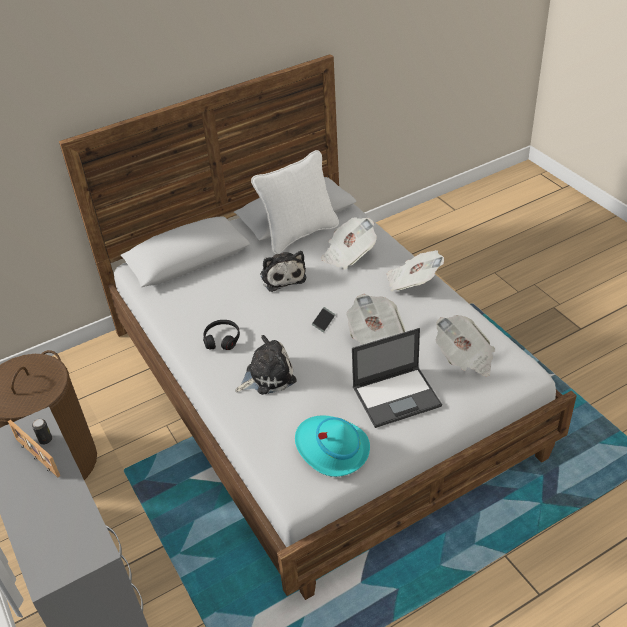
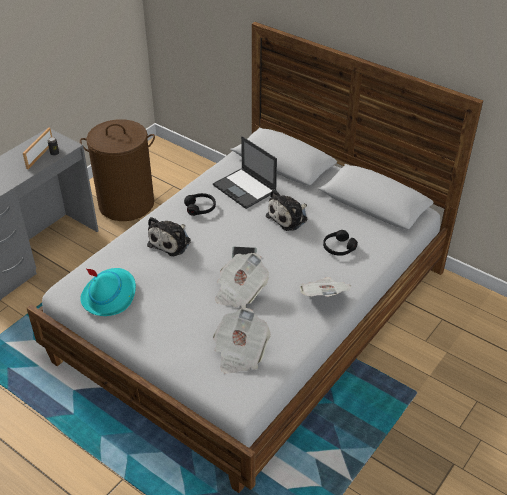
camera: 65 degrees right, 0 degrees up
(267, 376) = (171, 242): plush toy -> plush toy turned 75 degrees clockwise
(299, 234) = (349, 211): white pillow -> none
(348, 255) = (338, 247): newspaper -> black headphones
(397, 396) = (177, 319): laptop -> laptop (245, 188)

